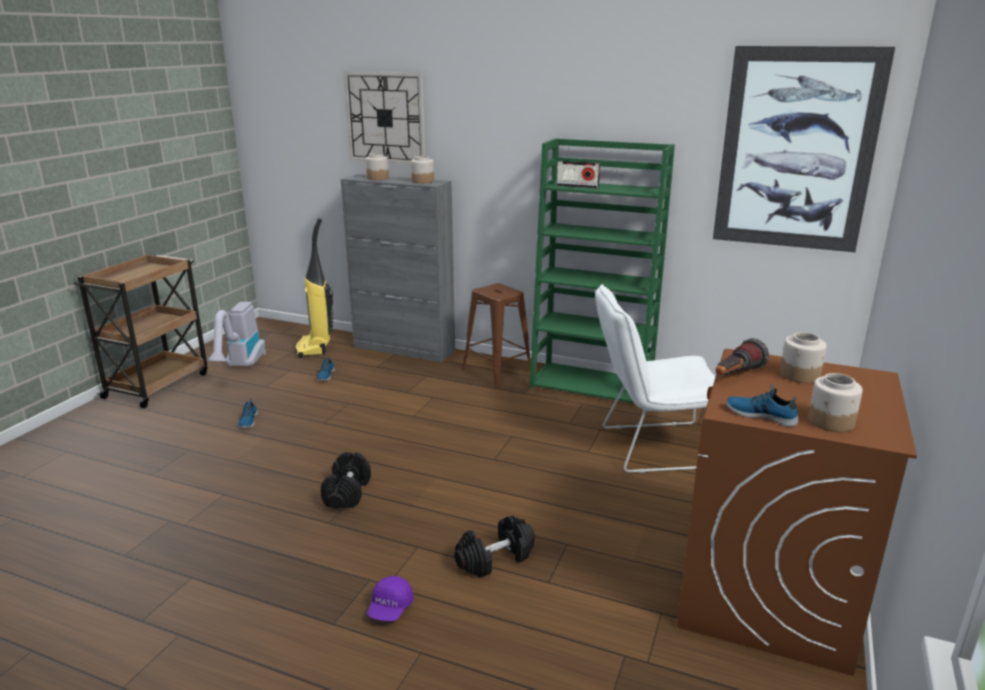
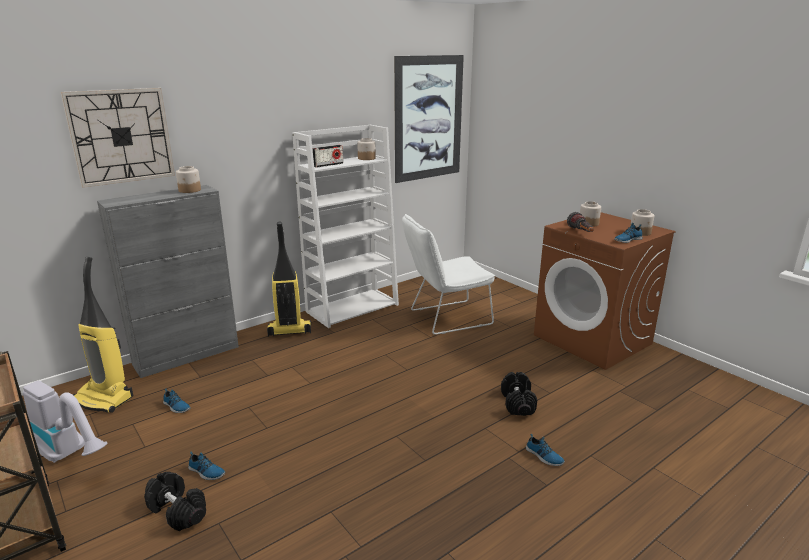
camera: 60 degrees left, 0 degrees up
(347, 493) = (392, 441): black dumbbell -> black dumbbell (178, 511)
(377, 178) = (138, 198): jar -> jar (366, 158)
(390, 608) = (544, 456): purple cap -> shoe
(497, 372) = (289, 331): brown stool -> vacuum cleaner
(593, 384) = (353, 308): green bookcase -> white bookcase
(651, 447) = (445, 318): white chair -> white chair turned 45 degrees clockwise

